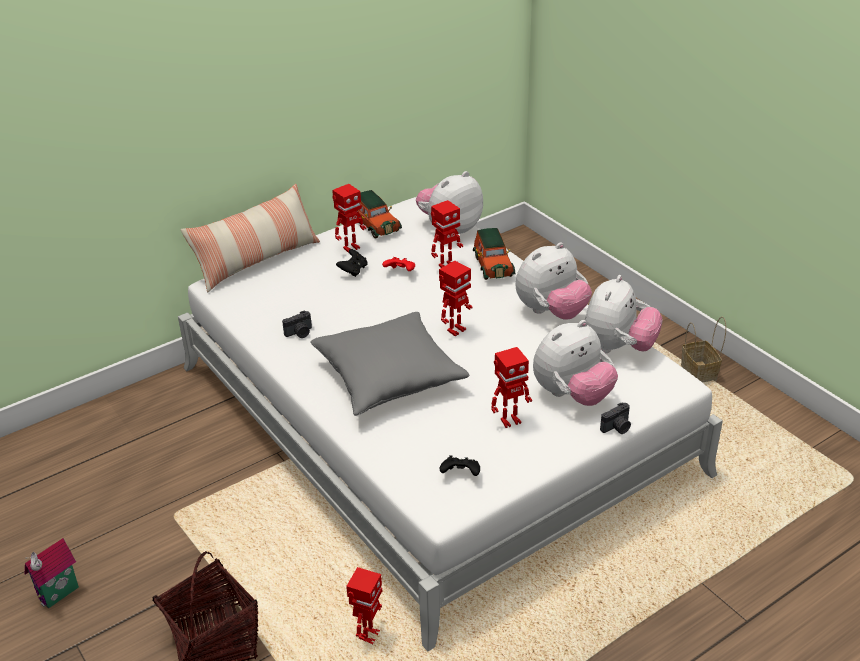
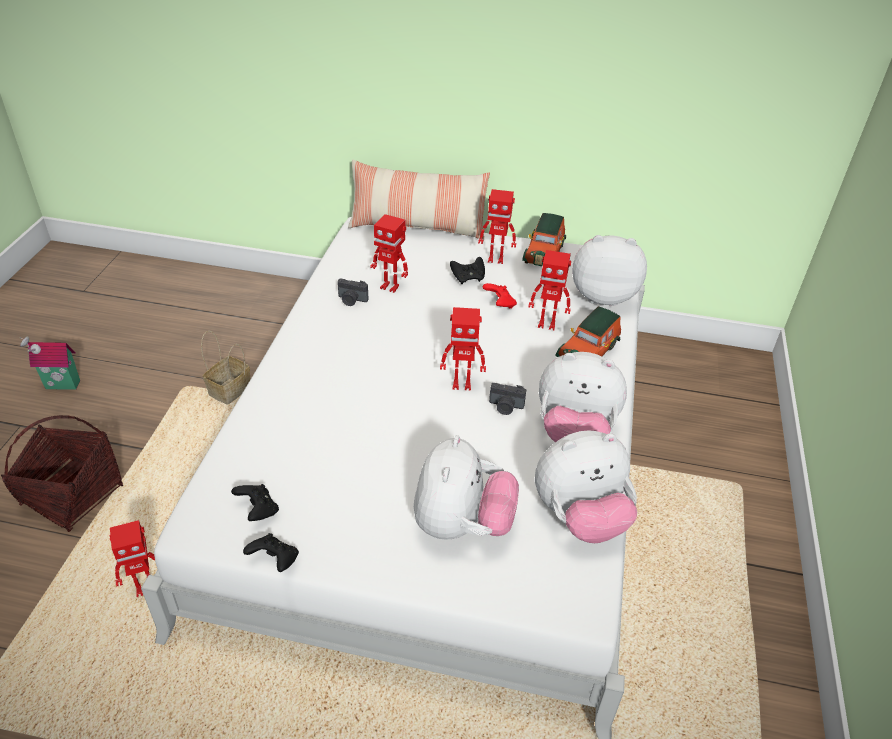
camera: 45 degrees right, 5 degrees up
(389, 376) = (349, 382): grey pillow -> none
(509, 420) = (372, 499): toy robot -> toy robot (390, 287)
(513, 487) = (275, 561): none -> black game controller
(572, 395) = (461, 525): plush toy -> plush toy turned 90 degrees counterclockwise
(617, 428) = (447, 593): camera -> camera (505, 407)
(700, 373) = (750, 627): basket -> basket (229, 392)

